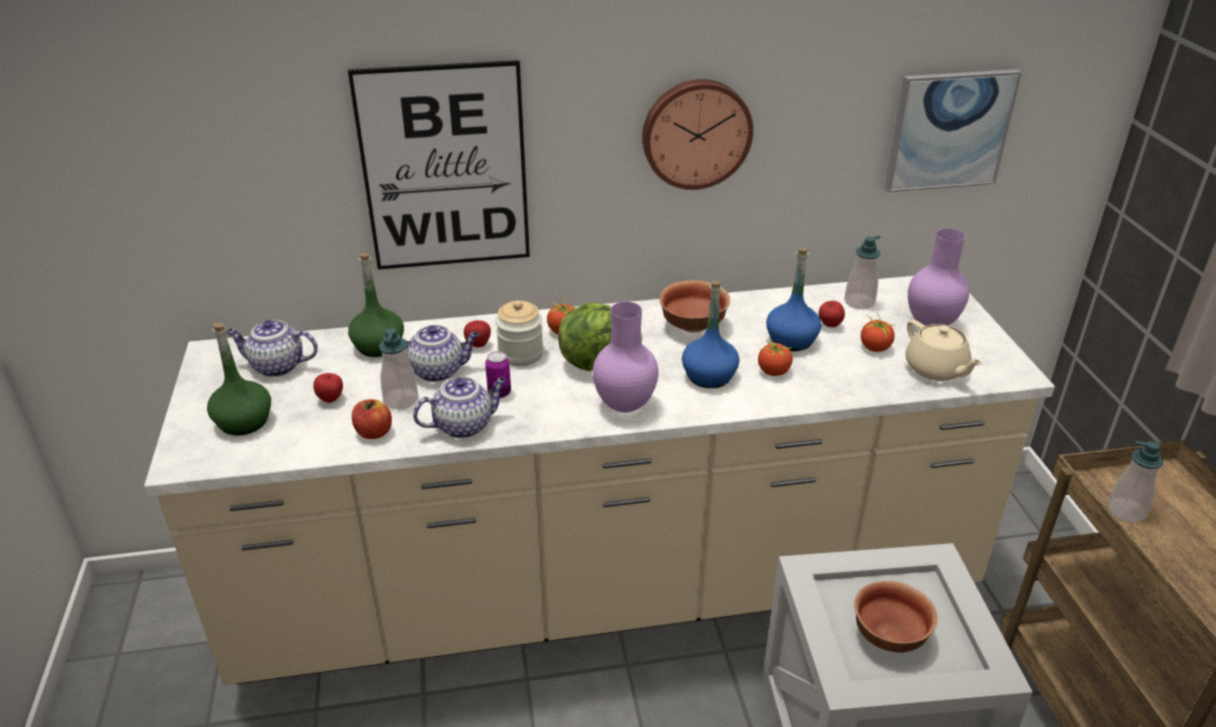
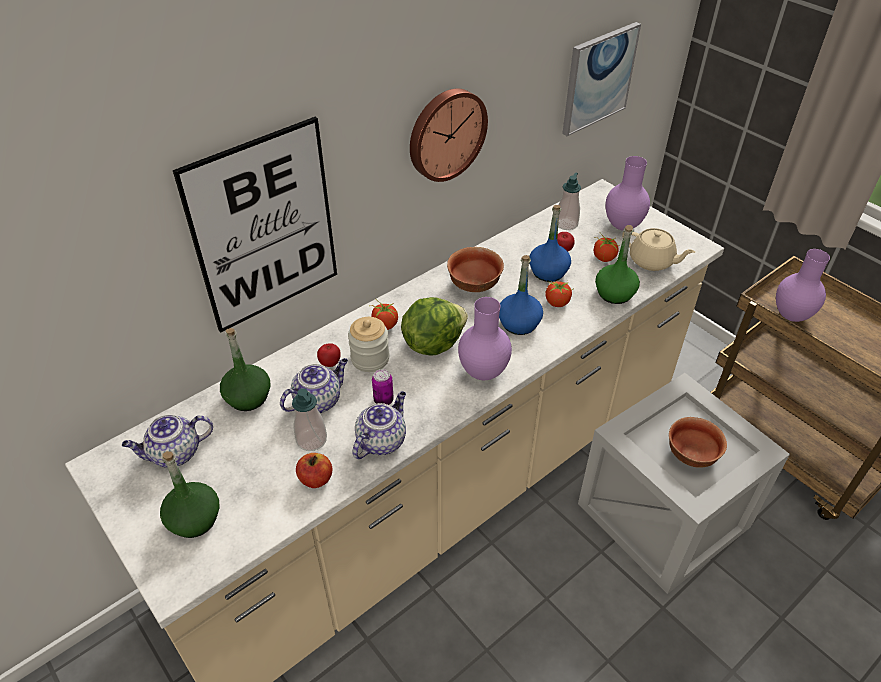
camera: 30 degrees left, 10 degrees up
(331, 399) = (252, 464): apple -> none
(854, 385) = (614, 294): none -> green bottle
(1126, 511) = (792, 316): soap dispenser -> purple vase

